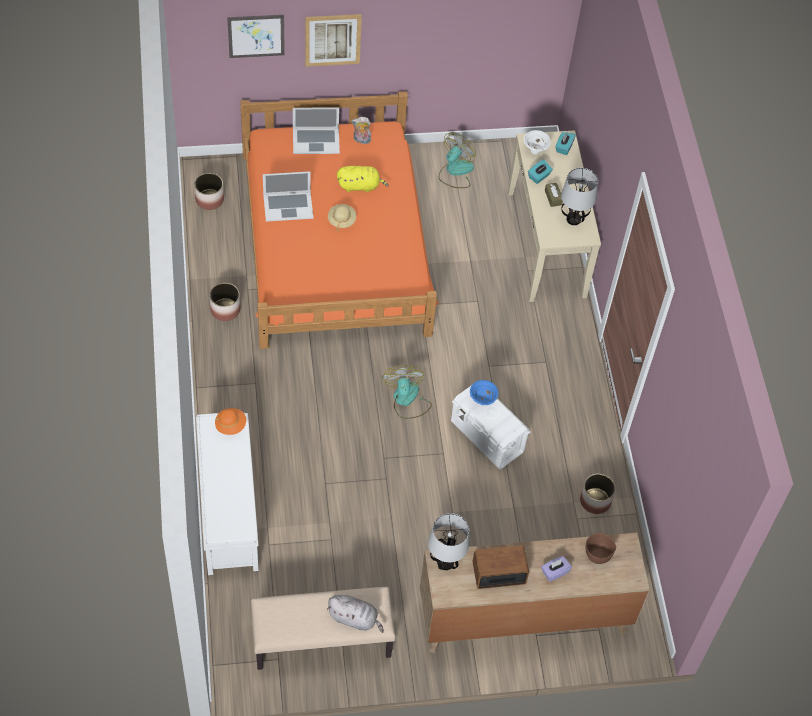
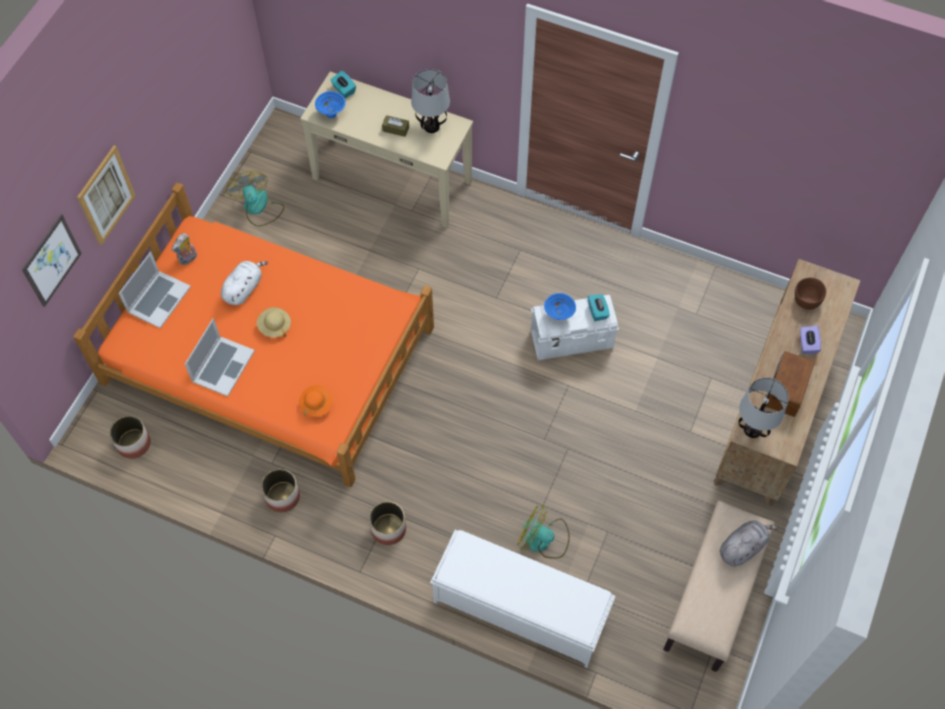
camera: 55 degrees left, 5 degrees up
(231, 425) = (464, 552): orange hat -> orange hat (317, 404)
(360, 186) = (244, 288): yellow plush toy -> white plush toy
(407, 400) = (491, 385): fan -> fan (543, 539)
(535, 151) = (332, 114): white bowl -> blue bowl
(539, 176) = (363, 127): turquoise tissue box -> turquoise tissue box (597, 311)
(595, 500) = (685, 290): planter -> planter (388, 529)

